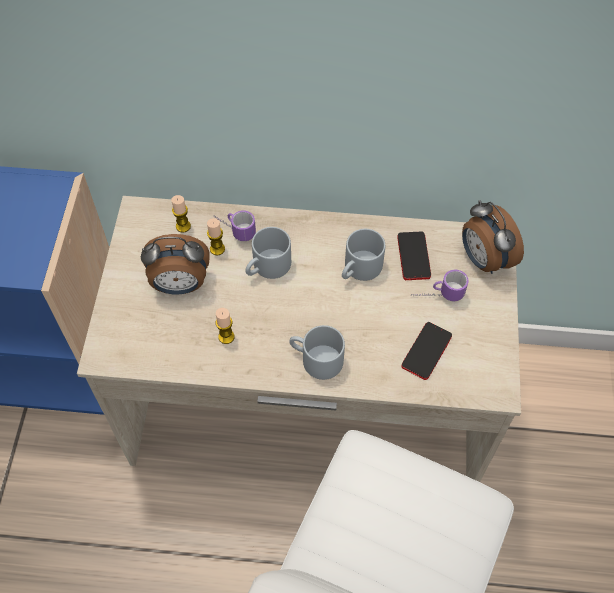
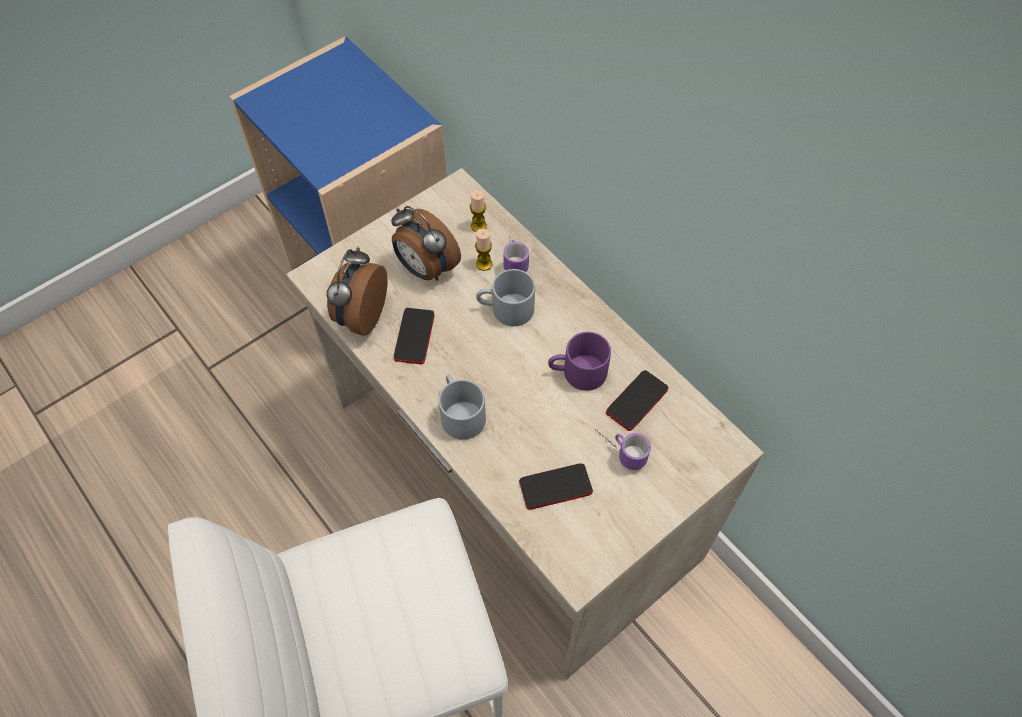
camera: 45 degrees right, 0 degrees up
(226, 337) = (414, 336): candle -> phone
(359, 270) = (577, 373): grey mug -> purple mug
(483, 259) = (697, 456): alarm clock -> alarm clock (360, 316)

